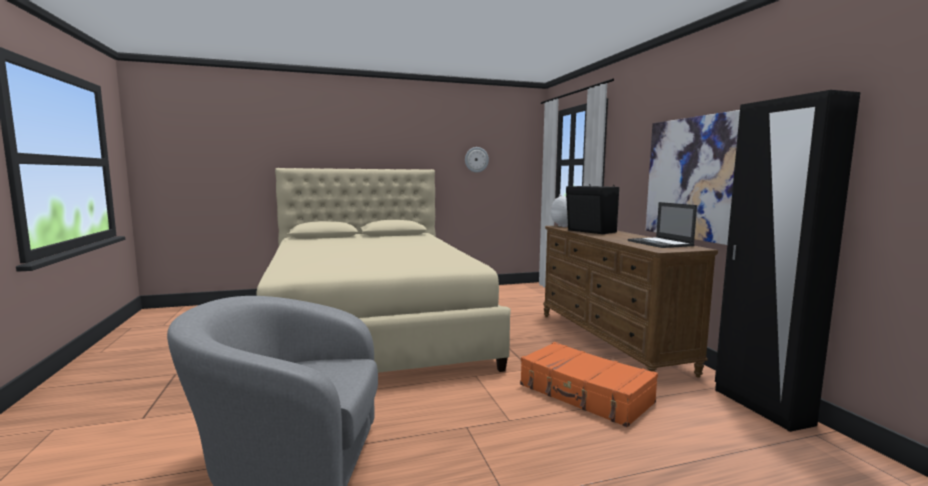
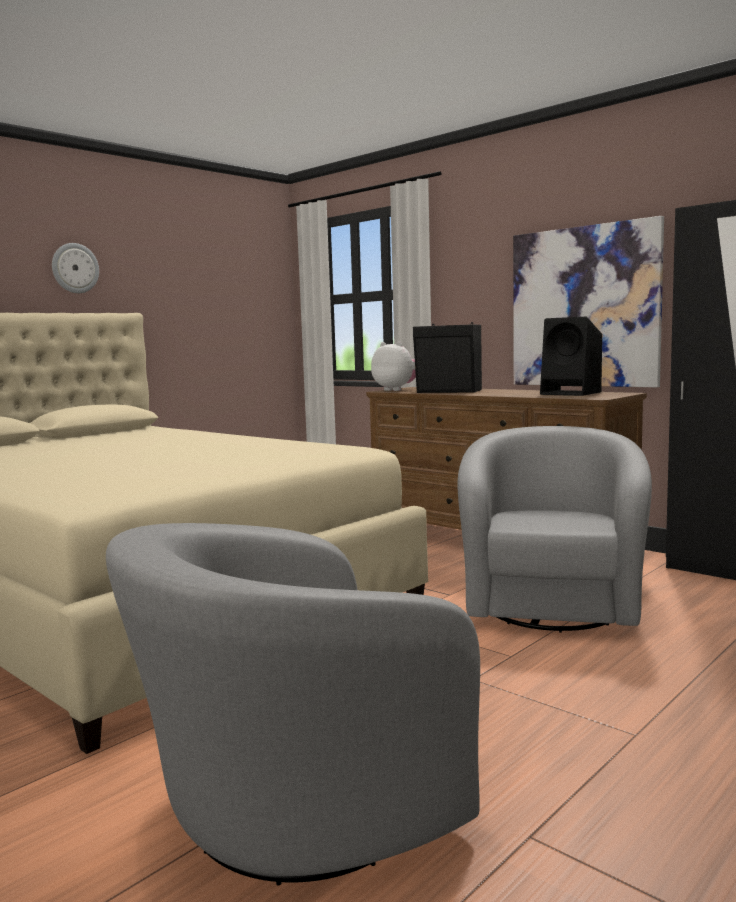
camera: 30 degrees left, 0 degrees up
(476, 159) = (199, 296): wall clock -> wall clock (75, 268)
(585, 394) = (551, 605): orange suitcase -> grey armchair
(660, 243) = (572, 393): laptop -> black speaker

